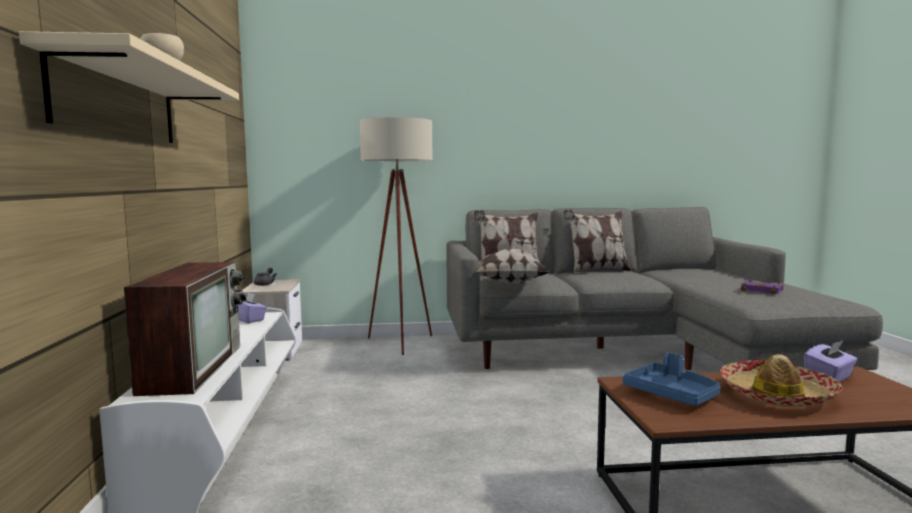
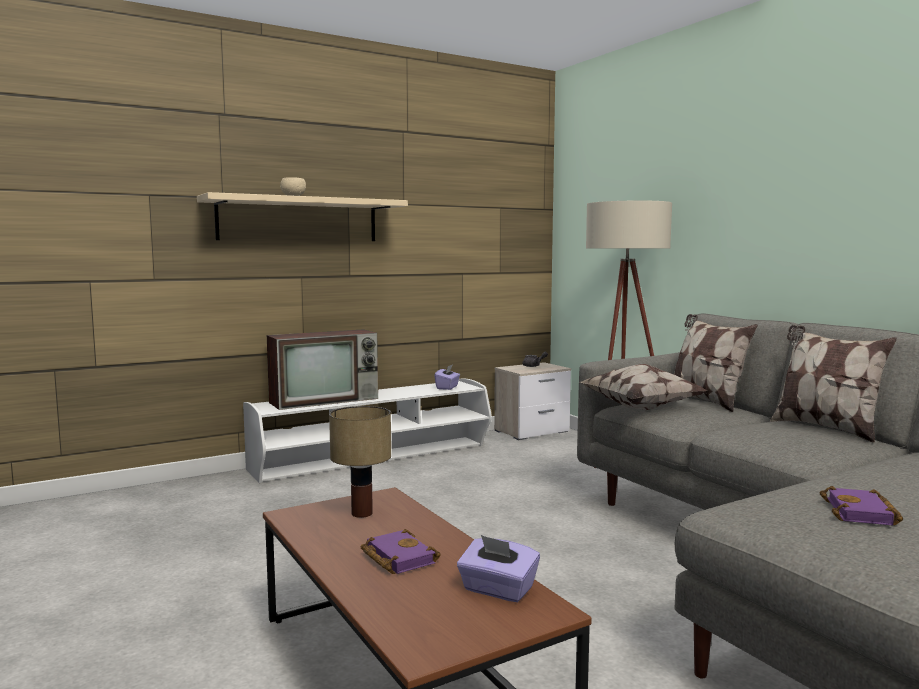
camera: 65 degrees right, 0 degrees up
(671, 394) = (362, 514): blue tray -> table lamp
(777, 395) = (396, 558): hat -> purple book

